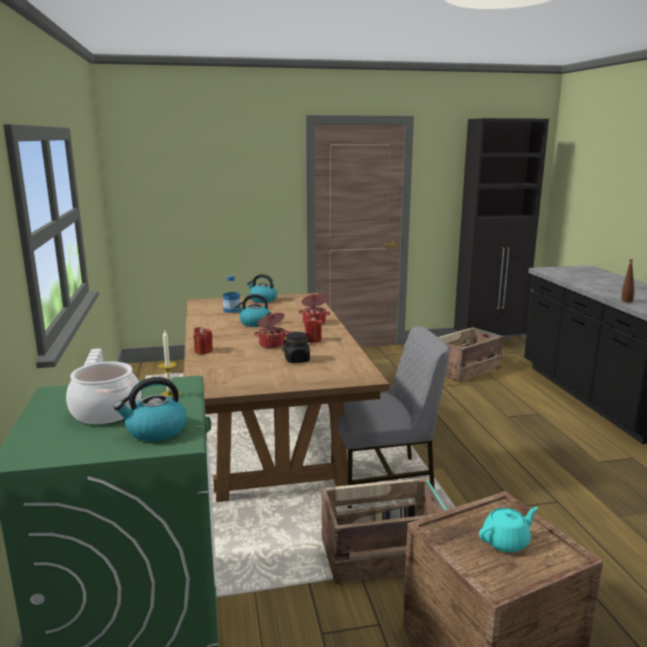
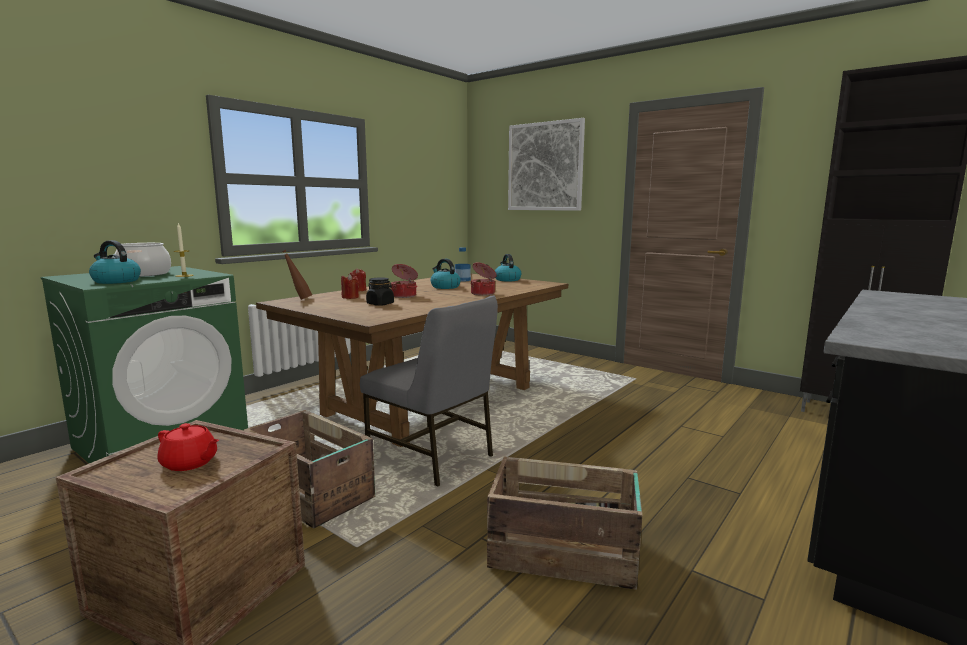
camera: 50 degrees right, 5 degrees down
(216, 171) = (545, 167): none -> picture
(313, 340) = (437, 299): red candle -> red candle (350, 297)
(466, 369) = (752, 425): crate -> crate (565, 553)
(506, 542) = (190, 463): turquoise teapot -> red teapot
(626, 302) = (853, 327): brown bottle -> brown bottle (299, 299)

